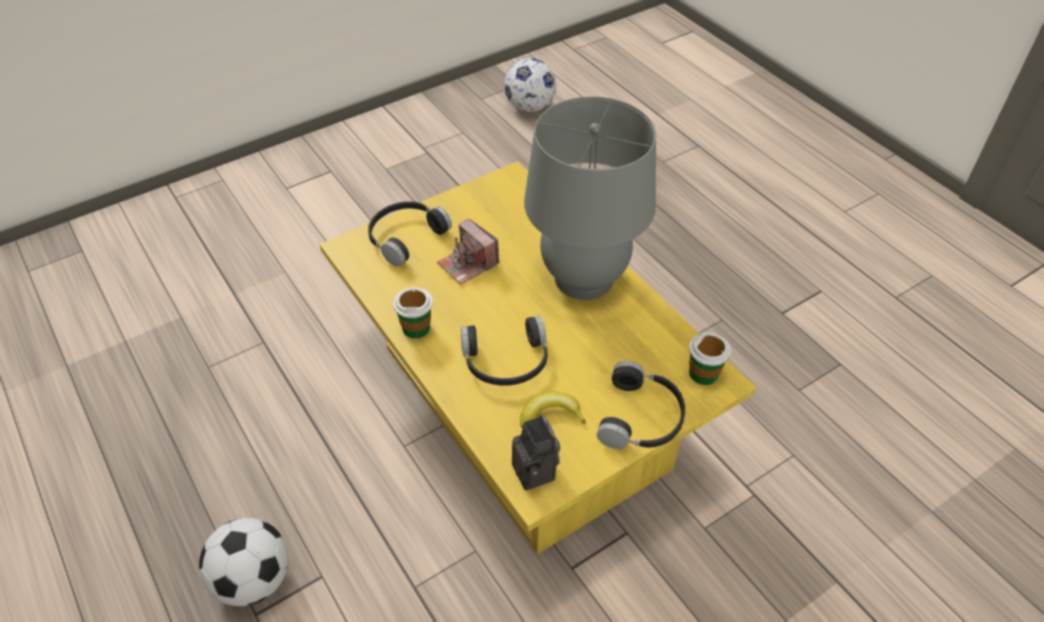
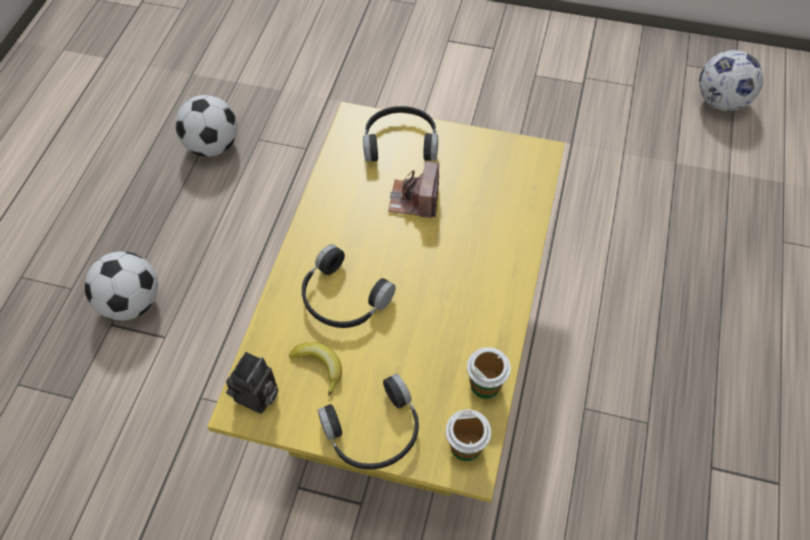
camera: 50 degrees right, 10 degrees up
(169, 403) = (213, 146): none -> football
(416, 327) = (320, 218): cup -> cup (485, 384)
(584, 278) = (482, 284): grey table lamp -> none

